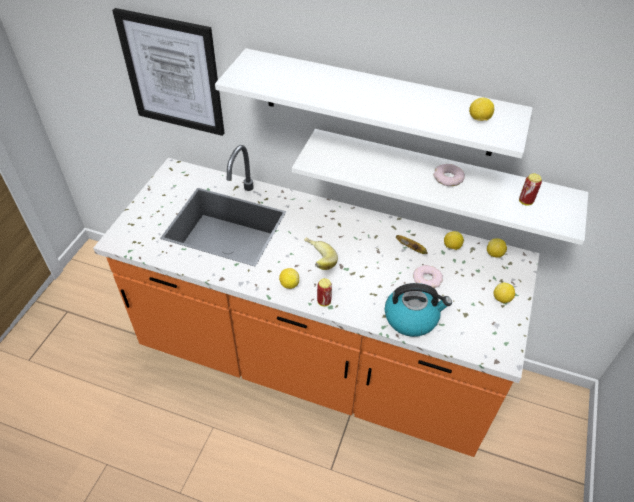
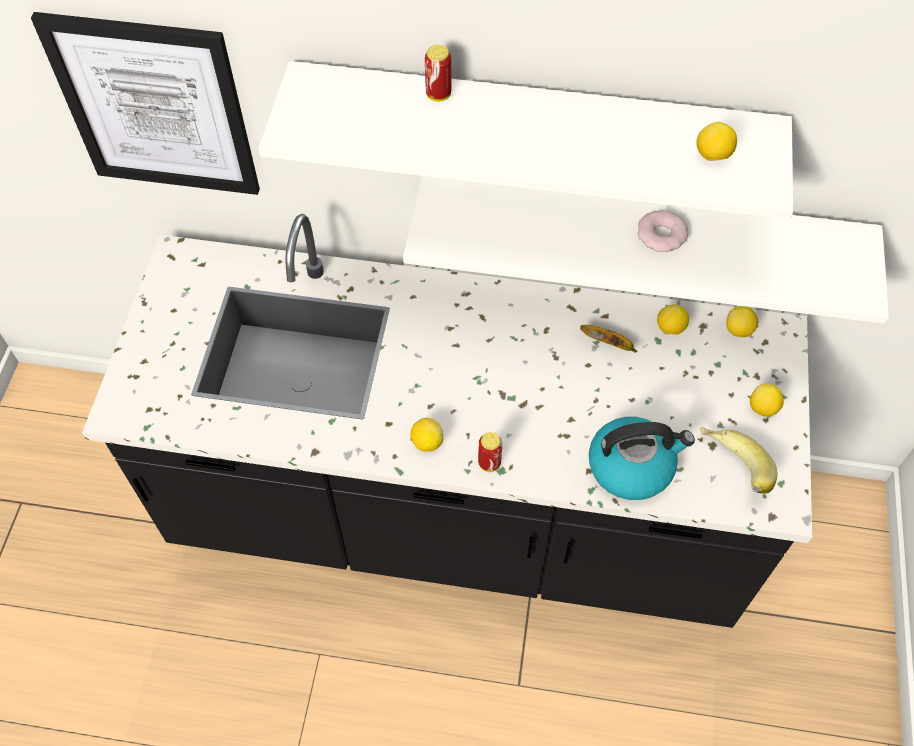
camera: 10 degrees left, 10 degrees up
(314, 362) = (457, 516): orange counter -> black counter
(316, 262) = (461, 394): banana -> banana (730, 469)
(427, 279) = (642, 394): donut -> none
(525, 201) = (789, 260): can -> can (438, 95)

